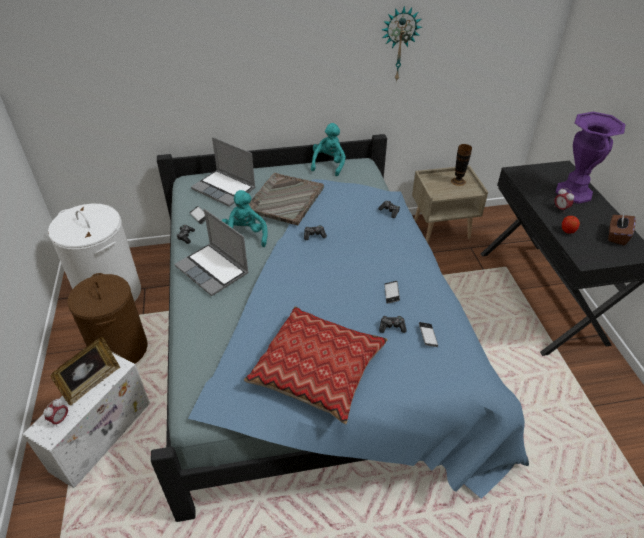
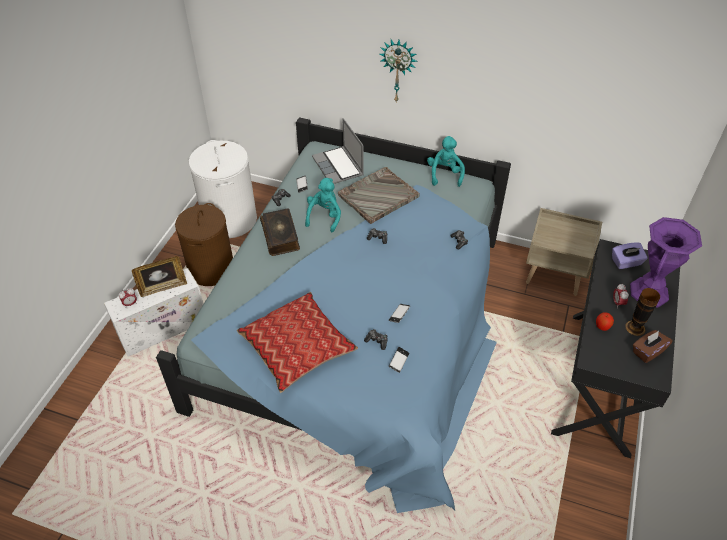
camera: 30 degrees right, 5 degrees up
(213, 270) = (281, 236): laptop -> book
(329, 164) = (444, 174): turquoise plush toy -> turquoise plush toy turned 45 degrees counterclockwise
(399, 44) = (535, 84): wall clock -> wall clock (398, 70)
(458, 181) = (576, 234): vase -> vase (635, 328)
(537, 177) = (626, 262): none -> purple tissue box

